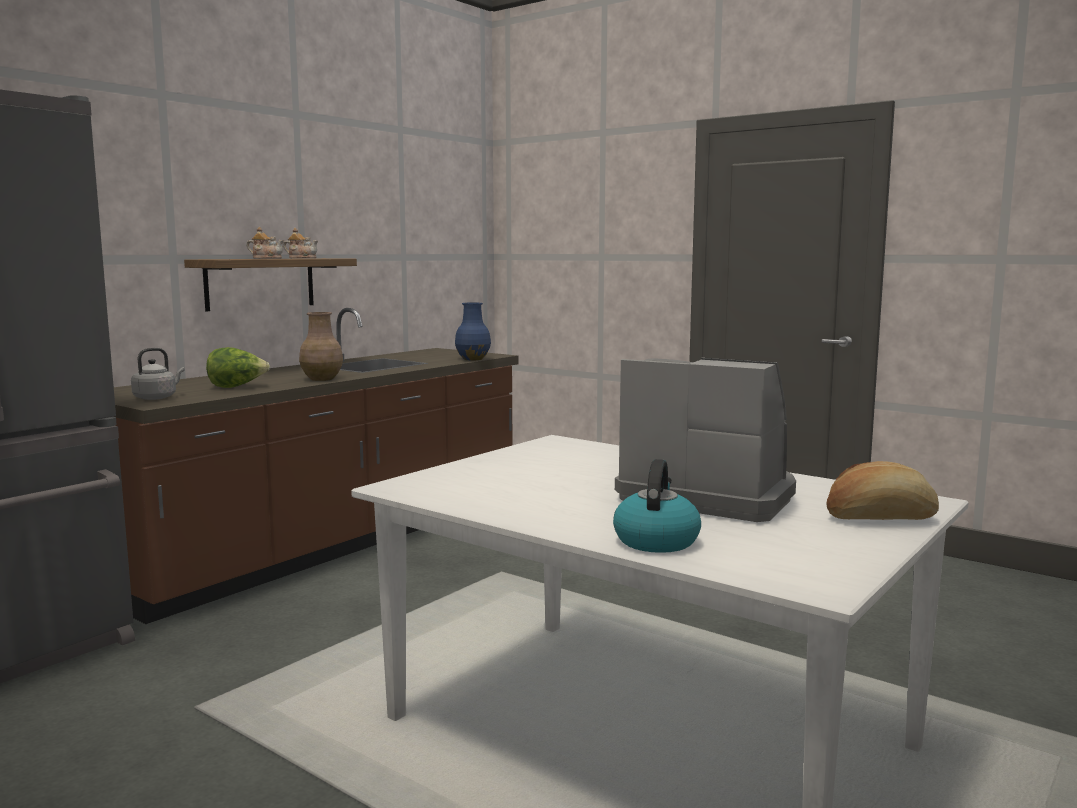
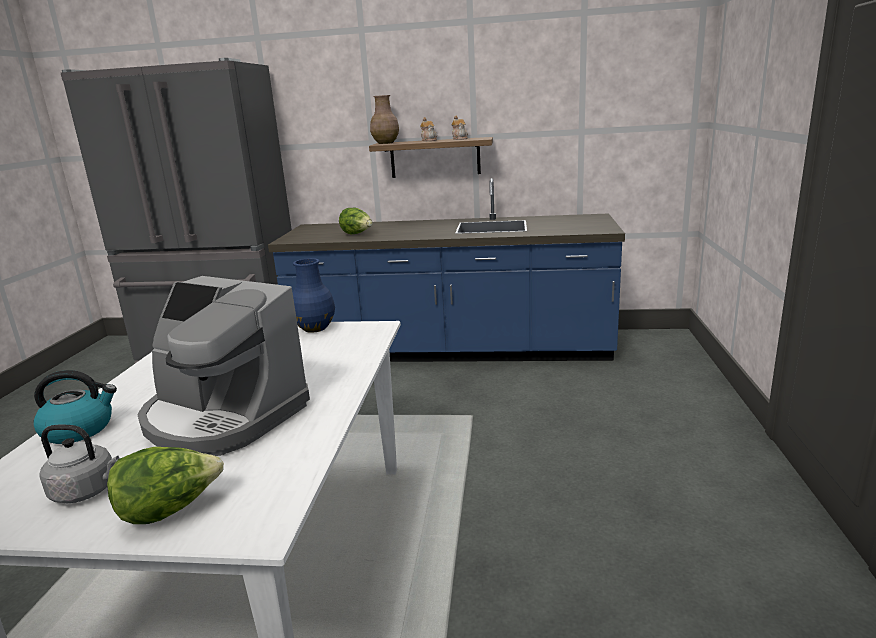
camera: 60 degrees right, 10 degrees up
(157, 397) = (305, 235): grey kettle -> grey kettle (87, 491)
(322, 379) = (412, 235): brown vase -> brown vase (385, 143)
(332, 543) = (451, 350): brown counter -> blue counter
(472, 359) = (571, 232): blue vase -> blue vase (314, 328)
(708, 495) = (223, 417): coffee machine -> coffee machine turned 120 degrees clockwise
(880, 518) = (170, 510): bread -> lettuce

